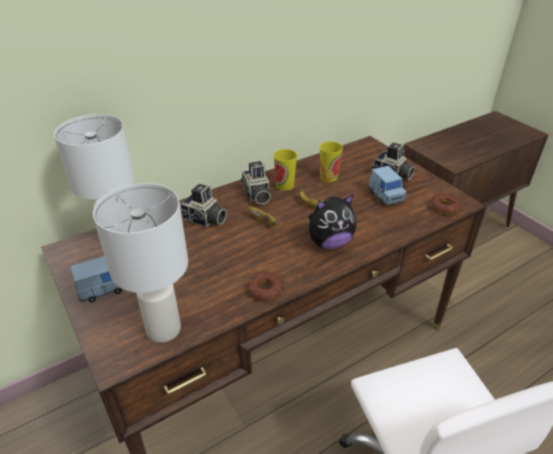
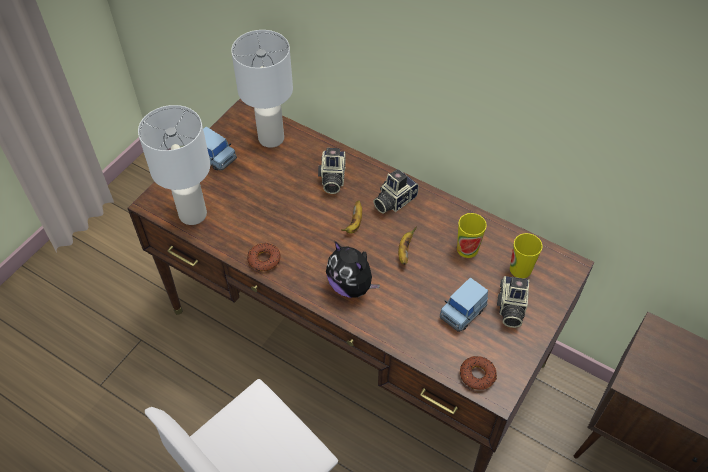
camera: 65 degrees right, 15 degrees up
(285, 185) = (426, 216): cup -> cup (520, 269)

